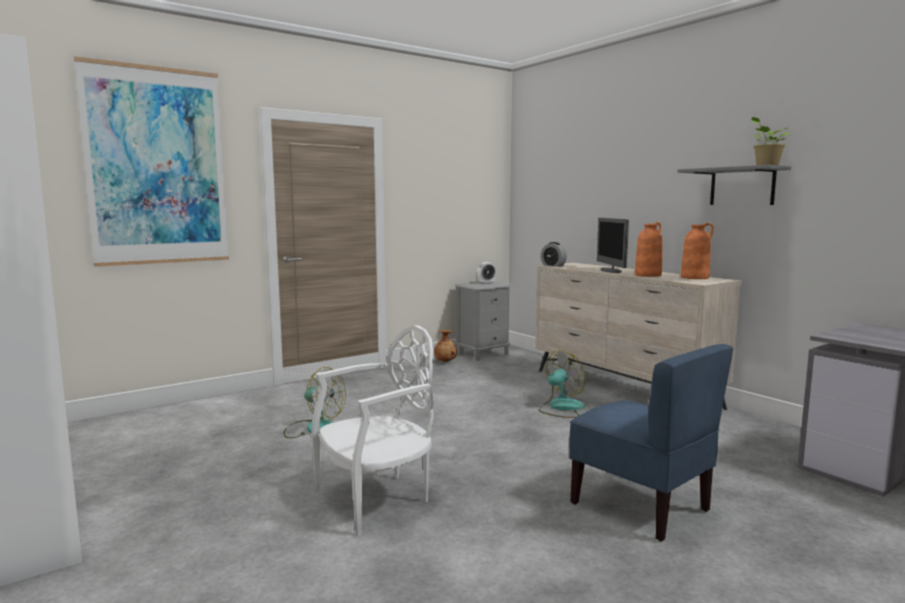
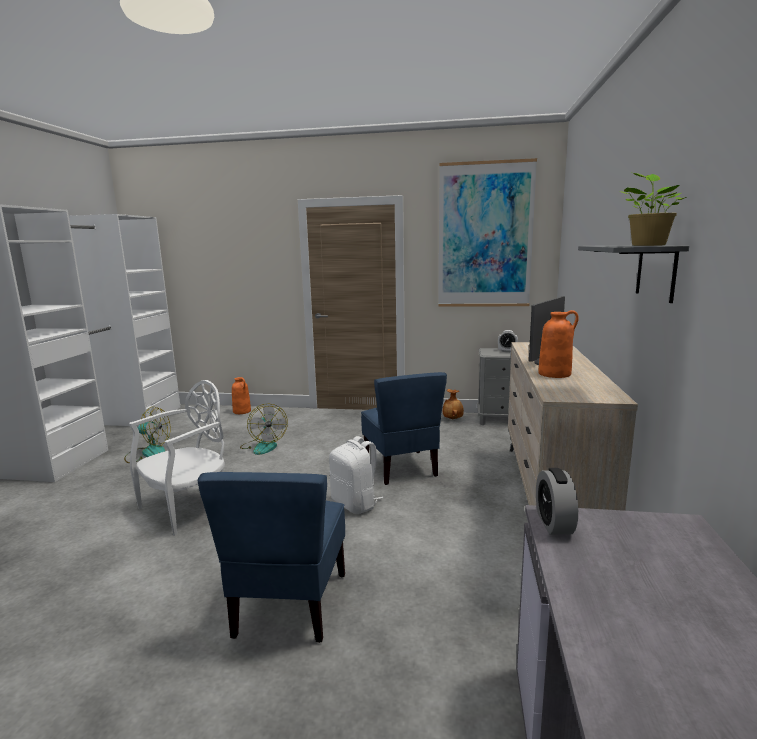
camera: 45 degrees right, 5 degrees up
(157, 167) = (232, 249): picture -> picture (485, 236)
(377, 499) = (187, 507): white chair -> white chair turned 60 degrees counterclockwise
(493, 403) = (401, 468): none -> blue chair
(522, 436) = (355, 504): none -> white backpack
(553, 266) = (522, 344): alarm clock -> alarm clock (554, 523)
(561, 408) = (443, 492): fan -> fan (148, 453)
(695, 277) = (592, 388): orange vase -> orange vase (242, 411)

